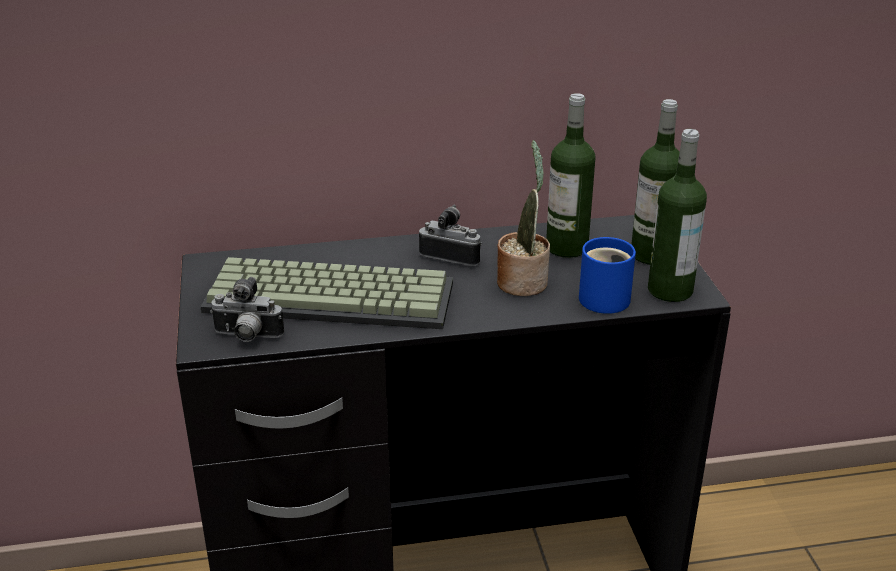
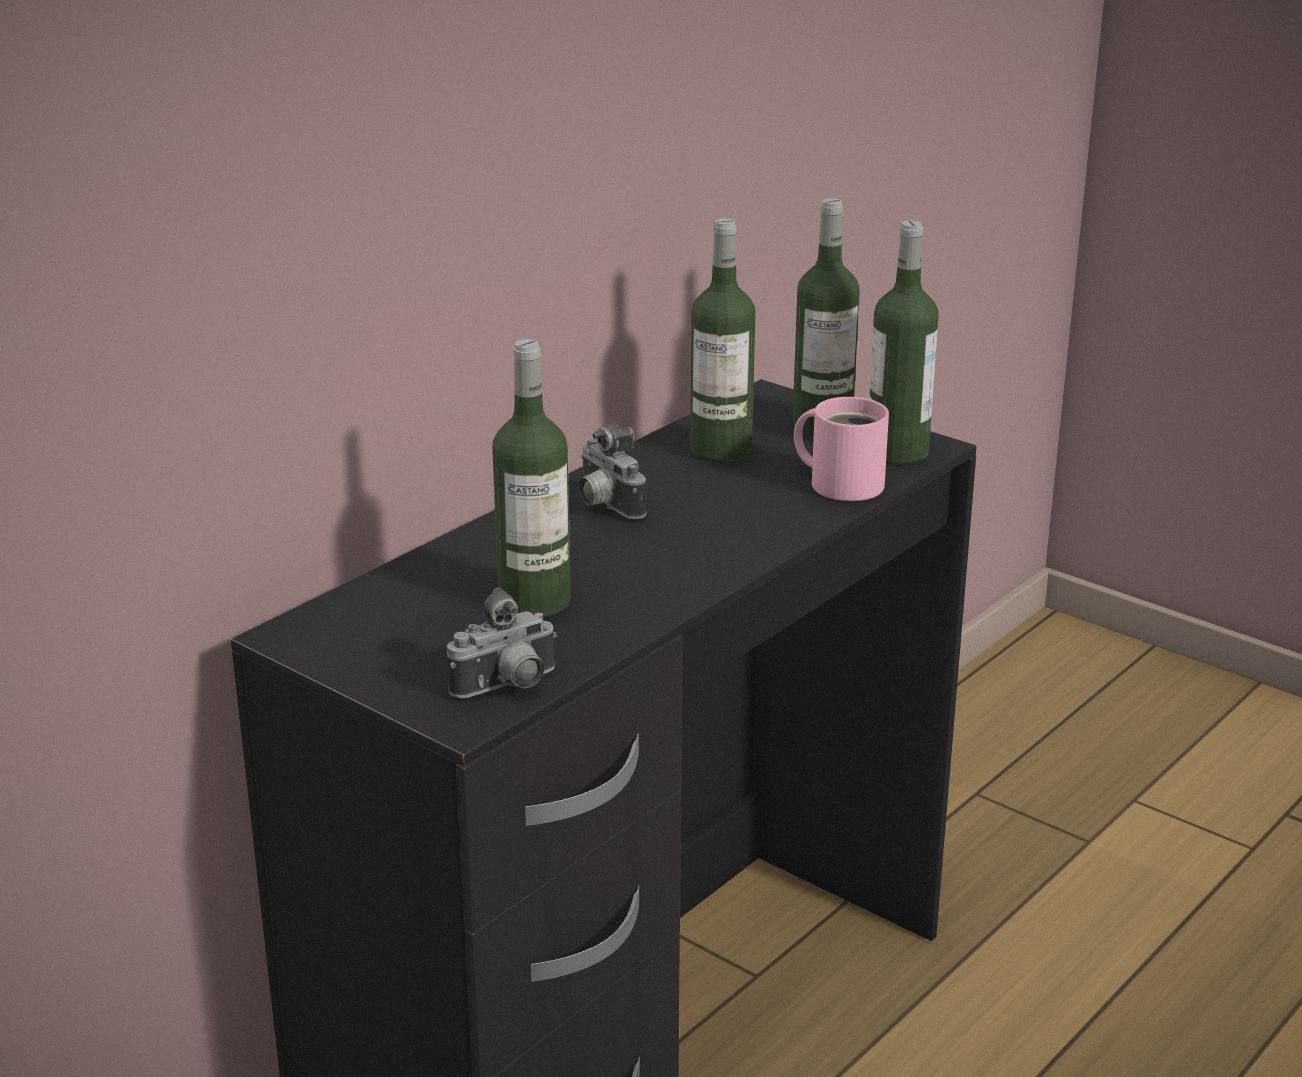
camera: 40 degrees left, 5 degrees down
(333, 295) = (534, 601): keyboard -> bottle
(452, 256) = (605, 506): camera -> camera turned 105 degrees counterclockwise
(523, 281) = (731, 500): potted plant -> none
(604, 296) = (842, 482): blue mug -> pink mug

